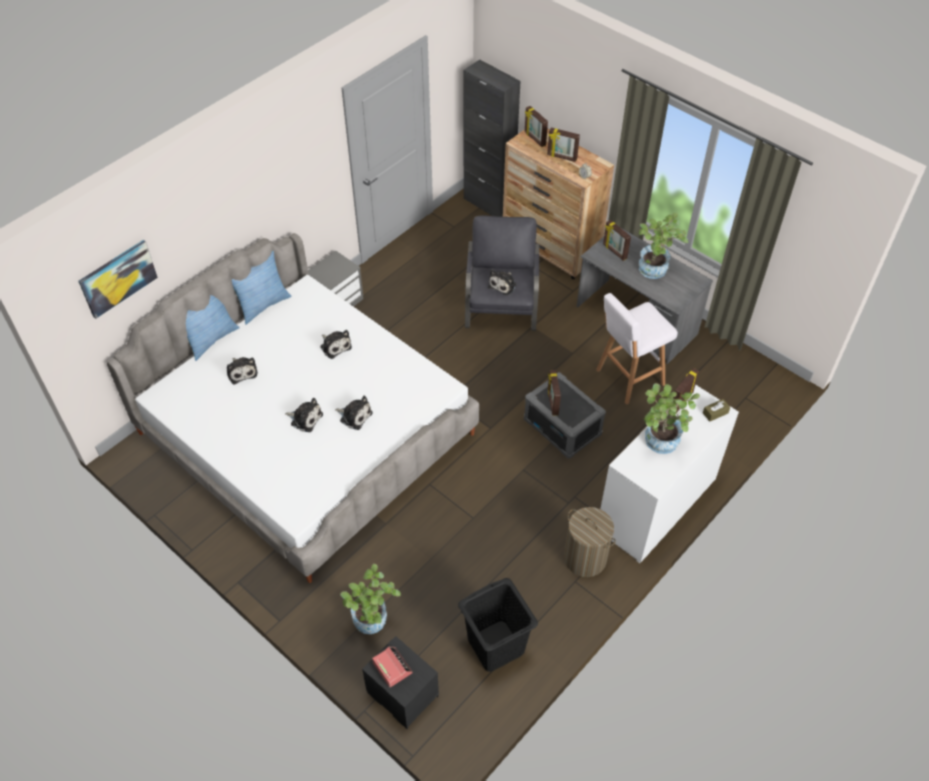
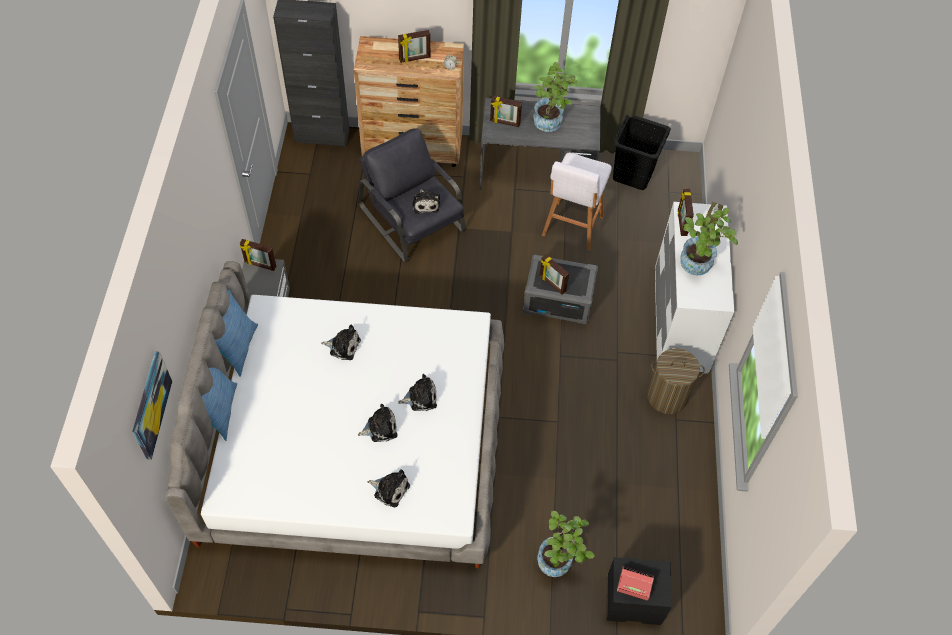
camera: 40 degrees left, 5 degrees up
(241, 371) = (280, 423): plush toy -> plush toy (390, 489)
(495, 646) = (665, 511): black laundry basket -> black laundry basket (633, 174)
(534, 139) = (375, 53): picture frame -> picture frame (260, 265)

